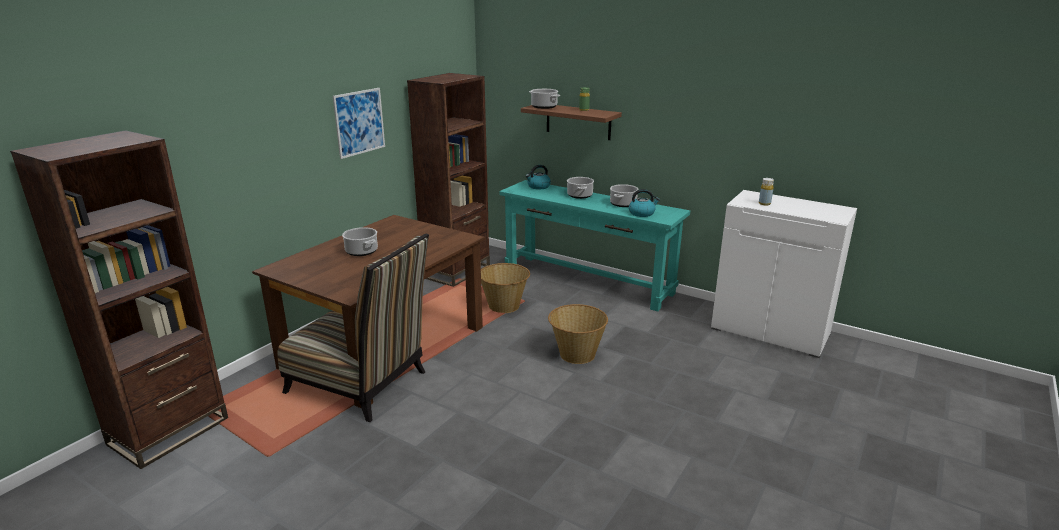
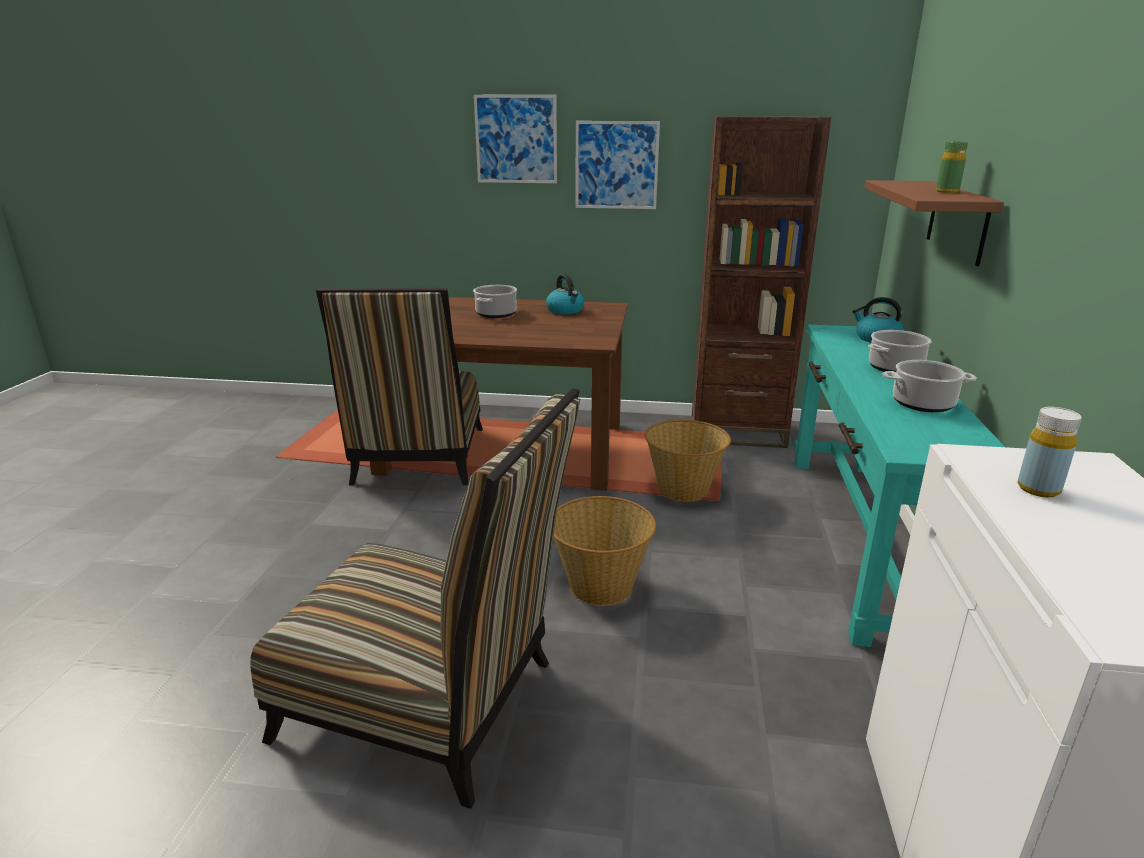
camera: 65 degrees right, 0 degrees up
(169, 431) = (303, 409): brown bookcase -> none
(295, 117) = (516, 139): none -> picture
(543, 107) = (905, 183): cooking pot -> none
(642, 213) = (903, 426): kettle -> kettle (565, 311)
(642, 423) = (432, 705): none -> chair

